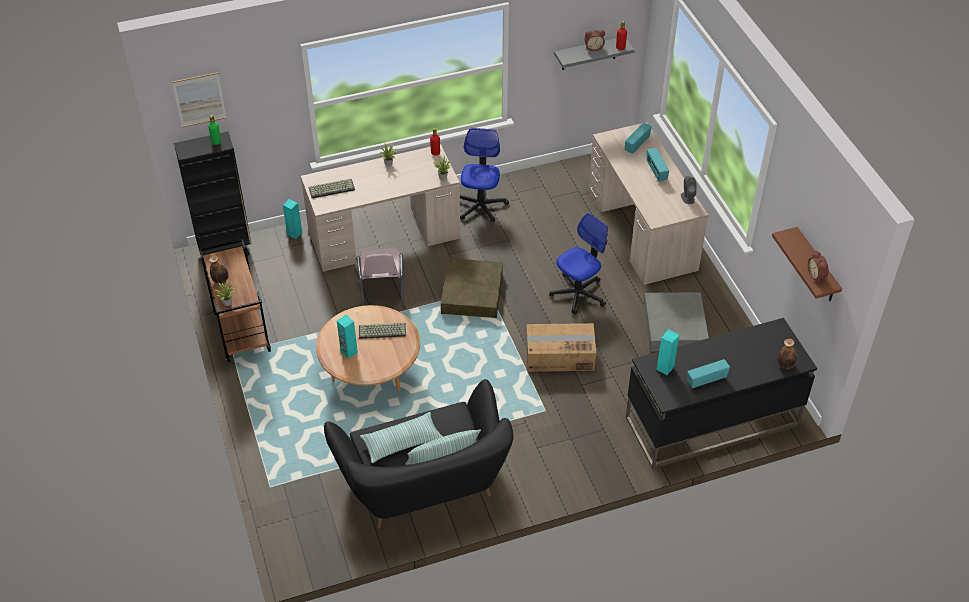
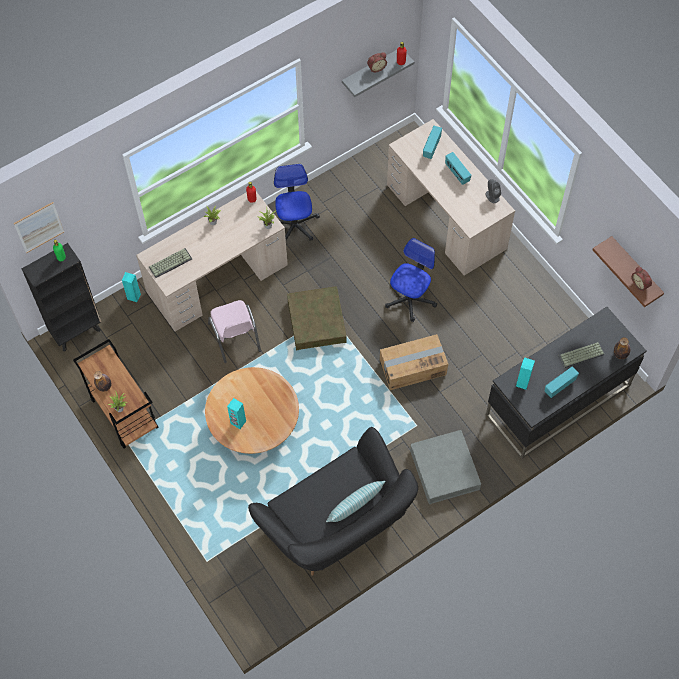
camera: 15 degrees left, 15 degrees up
(381, 332) = (260, 394): keyboard -> keyboard (581, 355)
(401, 442) = (316, 502): pillow -> none
(674, 326) = (502, 313): grey storage box -> grey storage box (444, 469)

